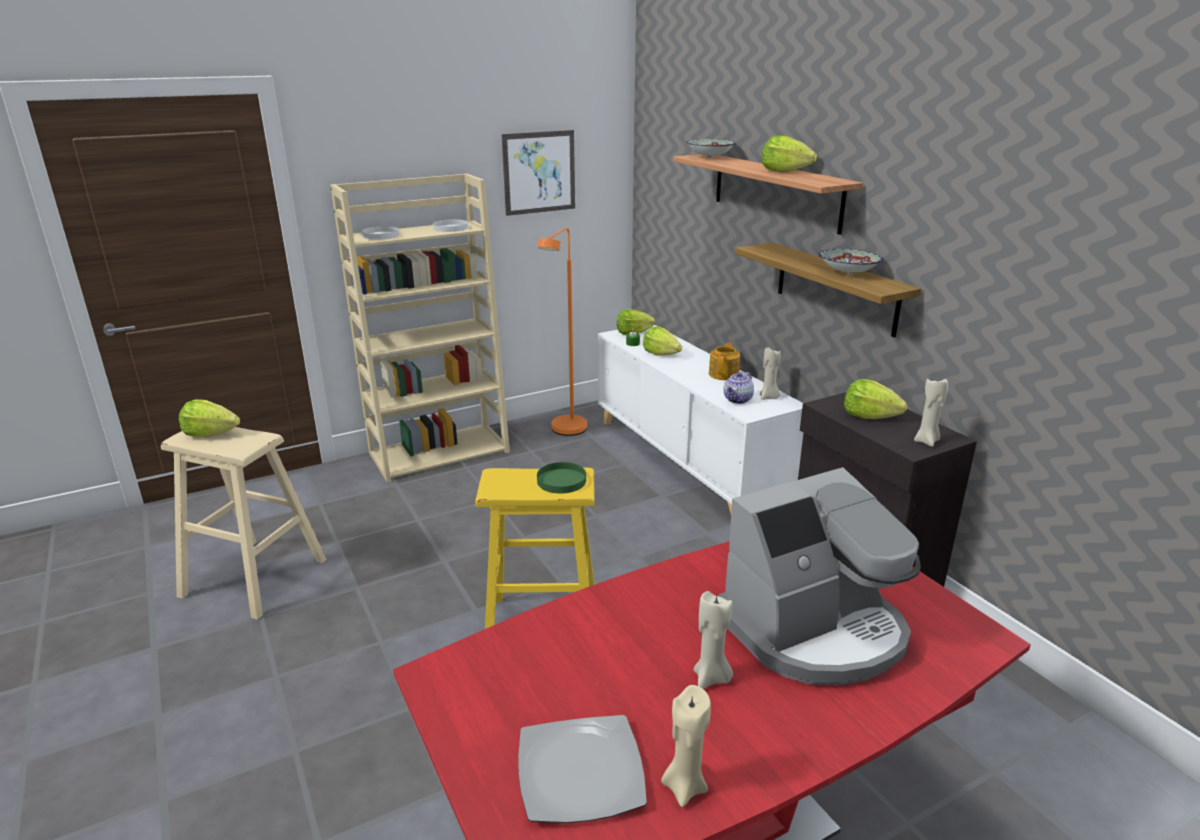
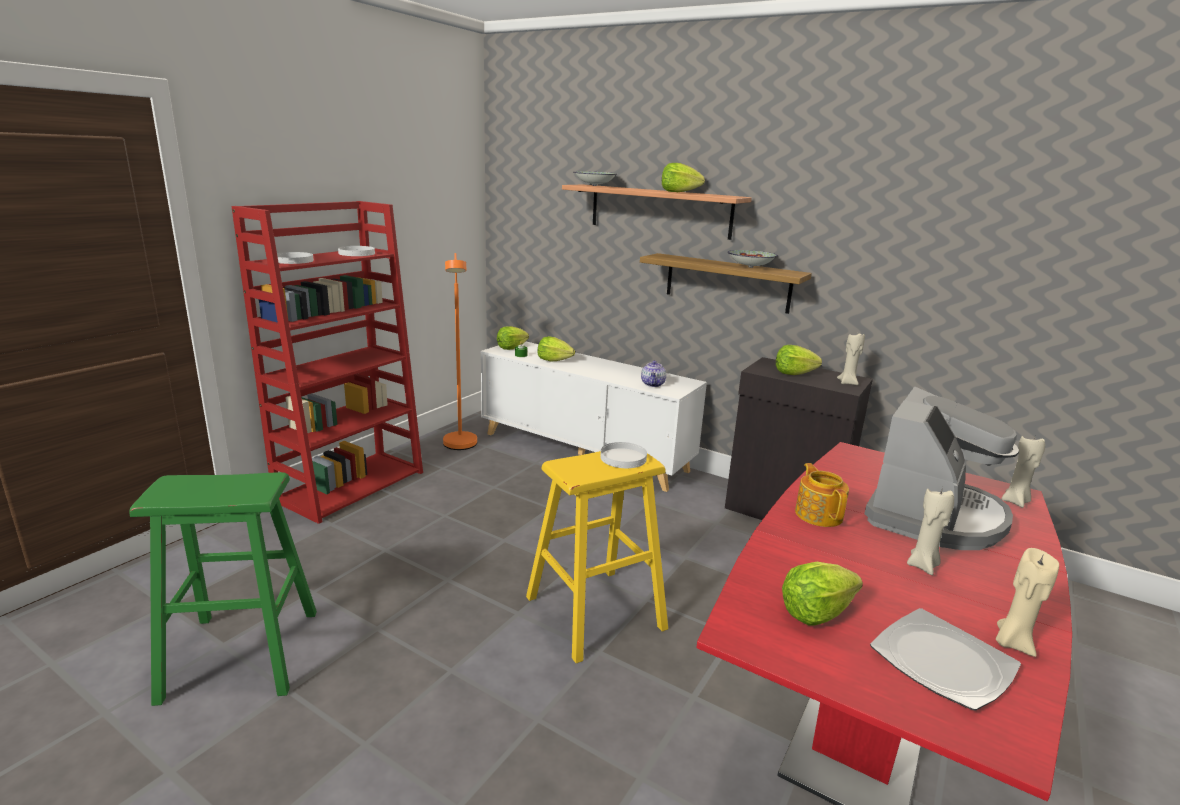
camera: 30 degrees left, 5 degrees down
(211, 434) = (193, 486): lettuce -> lettuce (816, 612)
(253, 577) = (241, 654): beige stool -> green stool
(440, 452) = (352, 485): beige bookcase -> red bookcase
(539, 172) = (417, 203): picture -> none
(561, 480) = (623, 458): green plate -> white plate
(724, 374) = (620, 368): teapot -> teapot (818, 514)
(769, 397) = (672, 379): beige candle -> beige candle (1015, 501)

